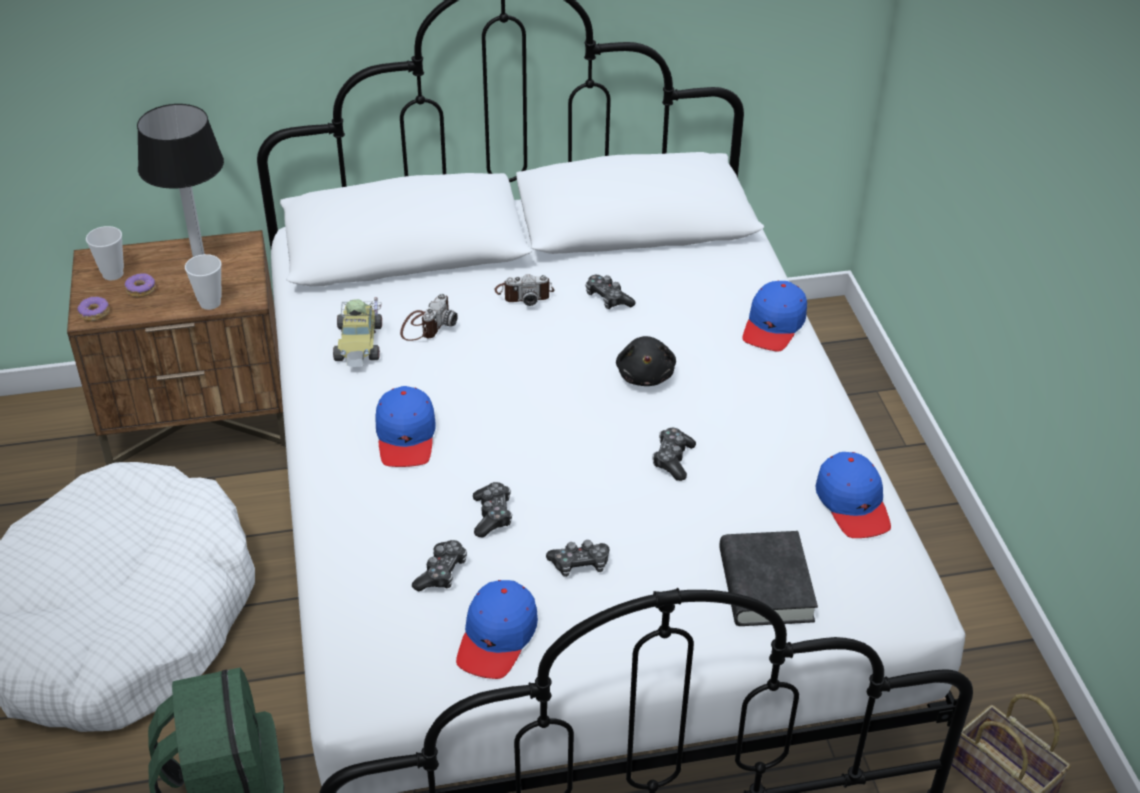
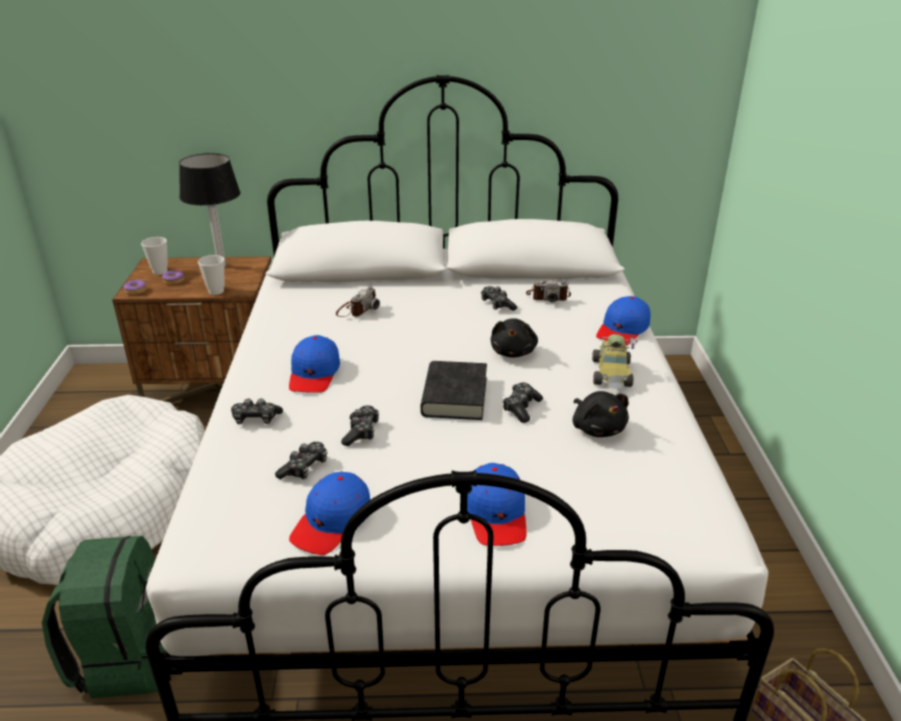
camera: 10 degrees right, 10 degrees down
(360, 344) = (304, 316): toy car -> toy car (612, 374)
(524, 293) = (435, 297): camera -> camera (548, 297)
(580, 564) = (422, 474): game controller -> game controller (256, 419)
(765, 585) = (581, 508): black book -> black book (454, 396)
(766, 478) = (597, 428): none -> black plush toy
(853, 504) = (671, 454): blue cap -> blue cap (496, 514)

